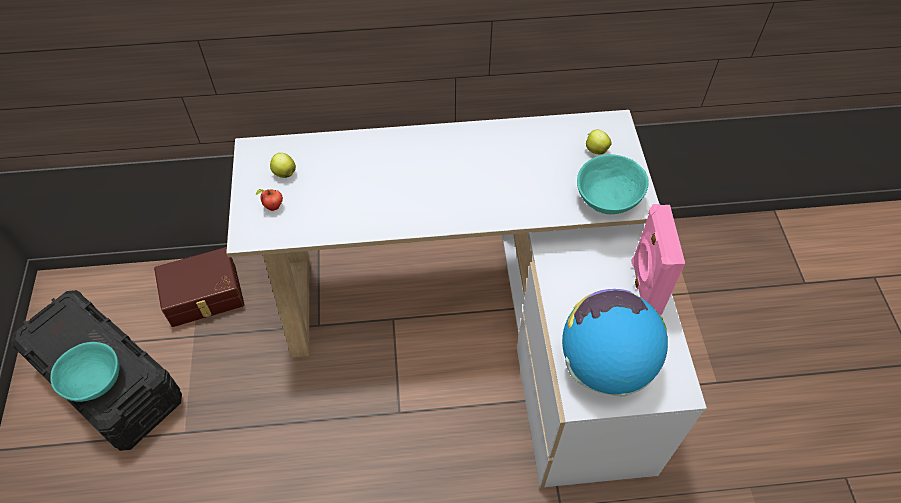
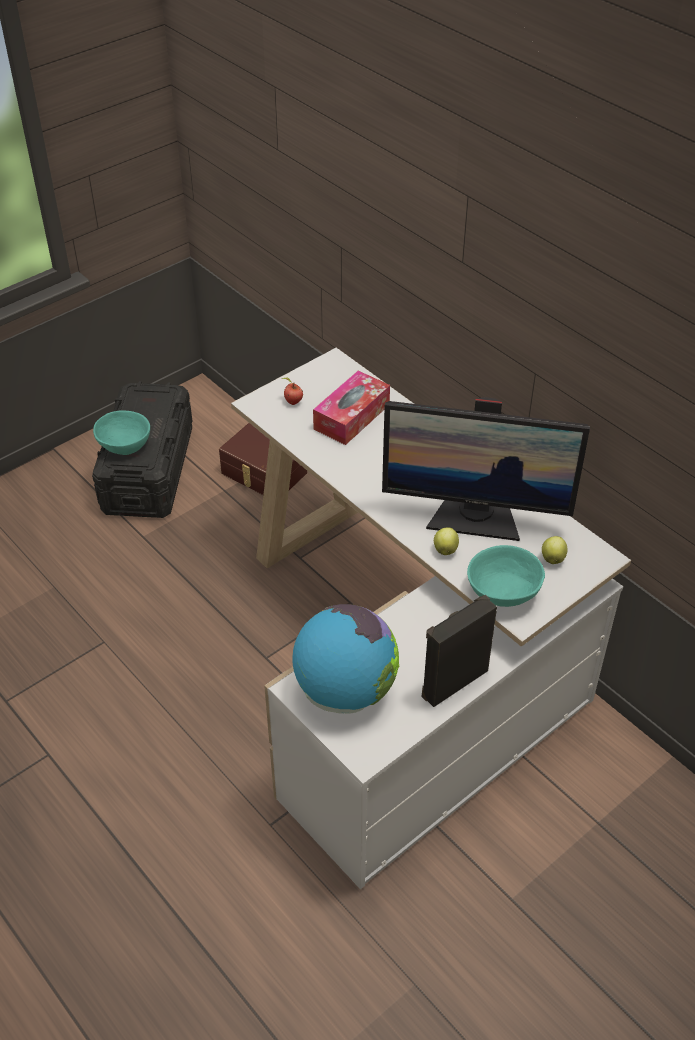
camera: 55 degrees right, 10 degrees down
(284, 173) = (330, 389): apple -> apple (445, 549)
(332, 177) = (351, 417): none -> tissue box
(518, 168) = (475, 518): none -> monitor
(644, 287) = (453, 681): pink speaker -> black speaker

